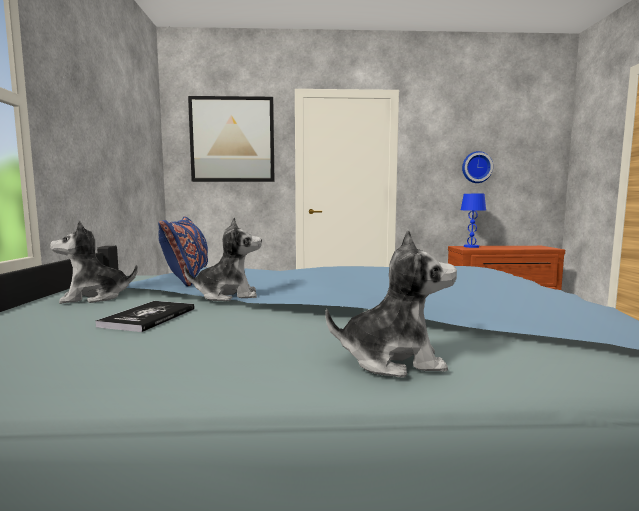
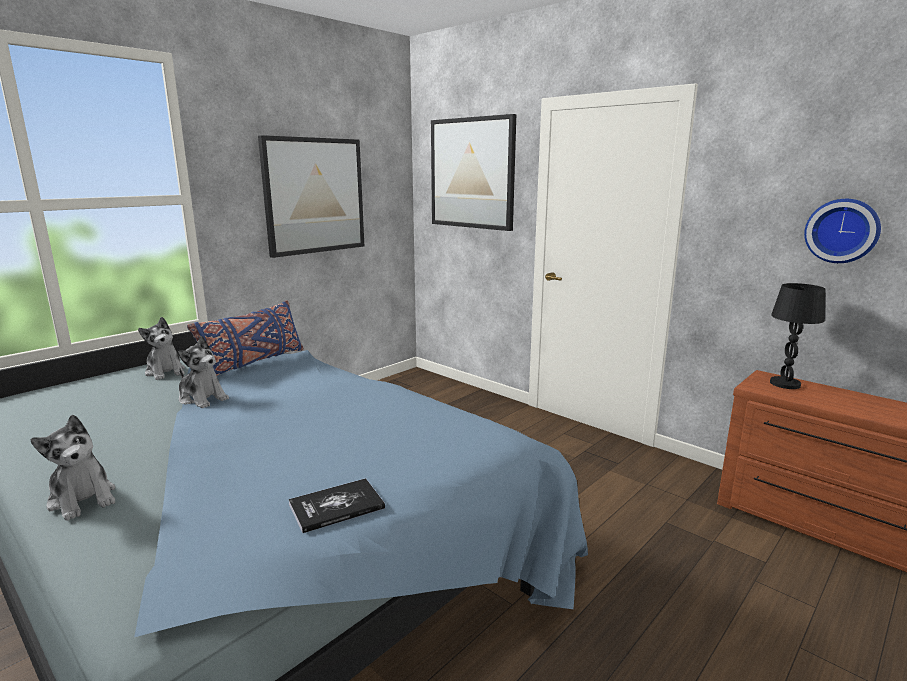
camera: 45 degrees right, 10 degrees up
(94, 297) = (166, 372): plush toy -> plush toy turned 150 degrees counterclockwise
(114, 138) = (314, 196): none -> picture
(149, 317) = (128, 405): book -> book (336, 506)
(471, 247) = (785, 384): blue table lamp -> black table lamp

